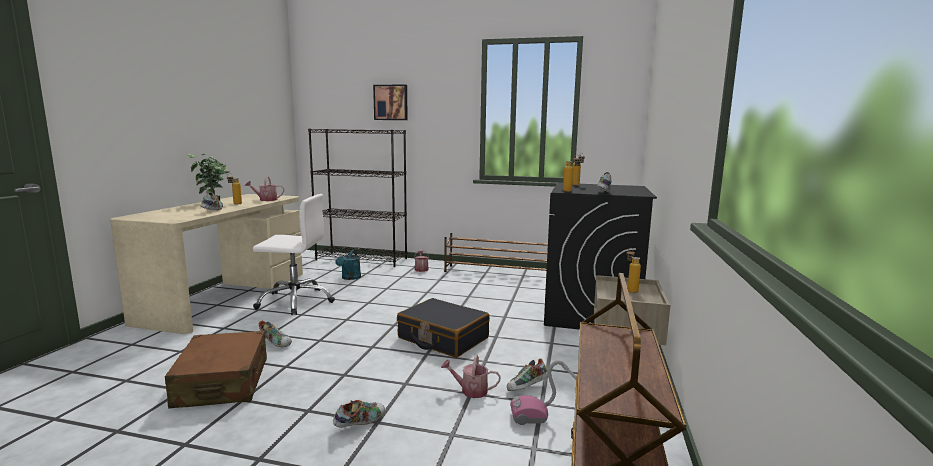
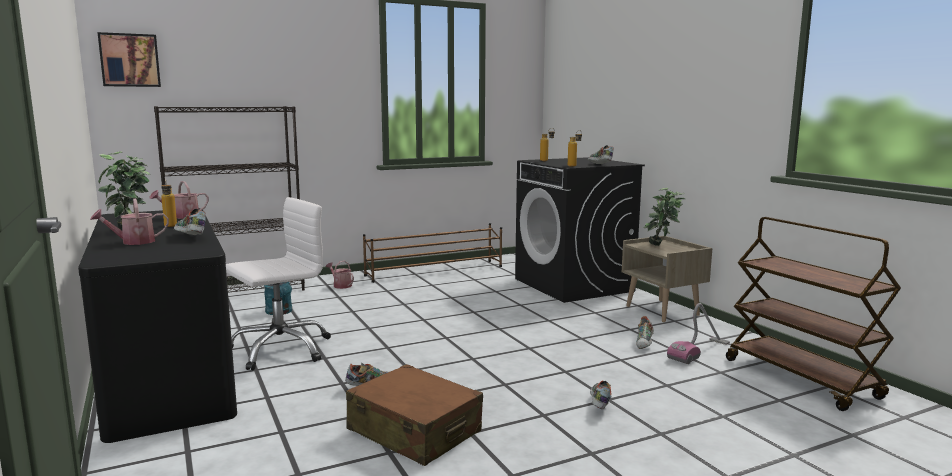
camera: 40 degrees left, 0 degrees up
(227, 296) = (166, 371): beige desk -> black desk
(391, 102) = (259, 68): picture -> picture (130, 60)
(442, 338) = (513, 334): black suitcase -> none
(470, 390) = (617, 358): watering can -> watering can (133, 242)
(630, 290) = (662, 245): bottle -> potted plant

